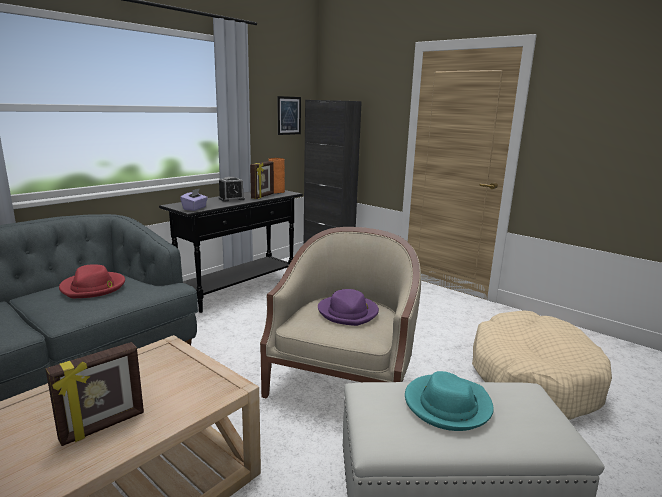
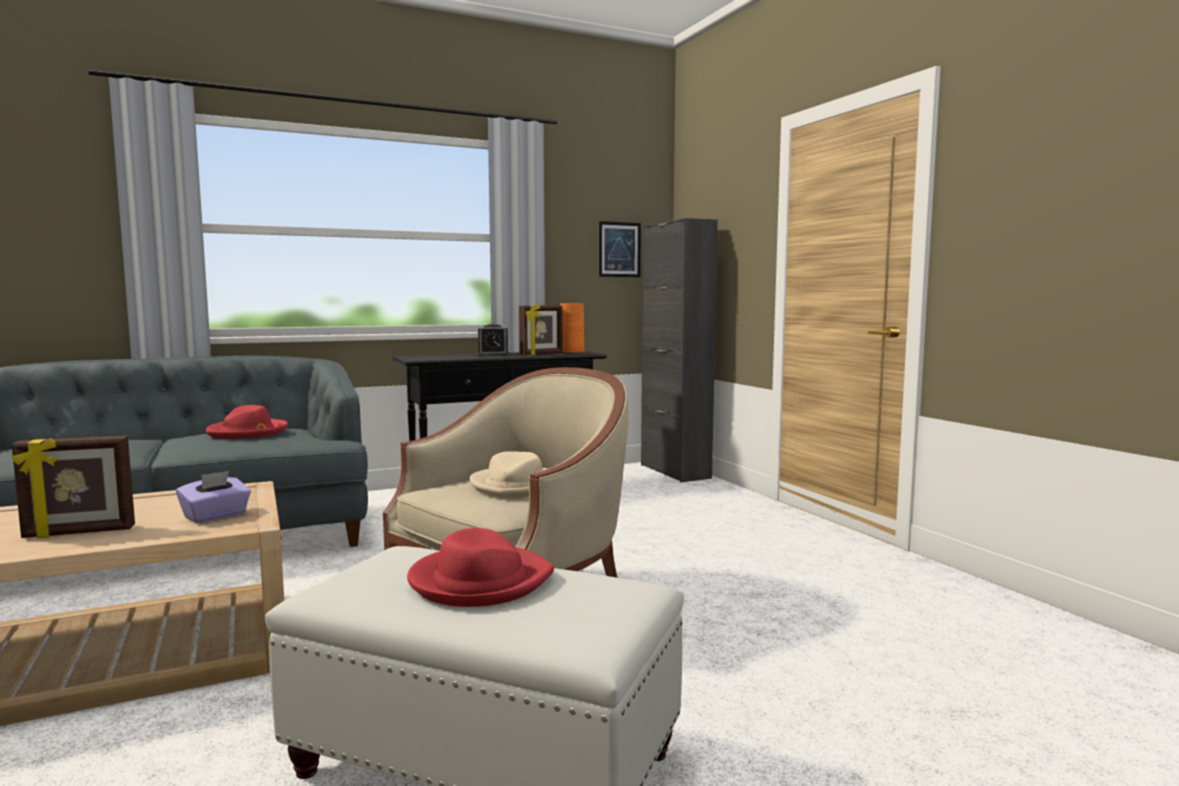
camera: 25 degrees right, 10 degrees down
(195, 208) = (425, 359): purple tissue box -> purple tissue box (216, 516)
(348, 312) = (517, 486): purple hat -> beige hat
(447, 405) = (479, 581): turquoise hat -> red hat
(533, 378) = (846, 654): beige dog bed -> none

